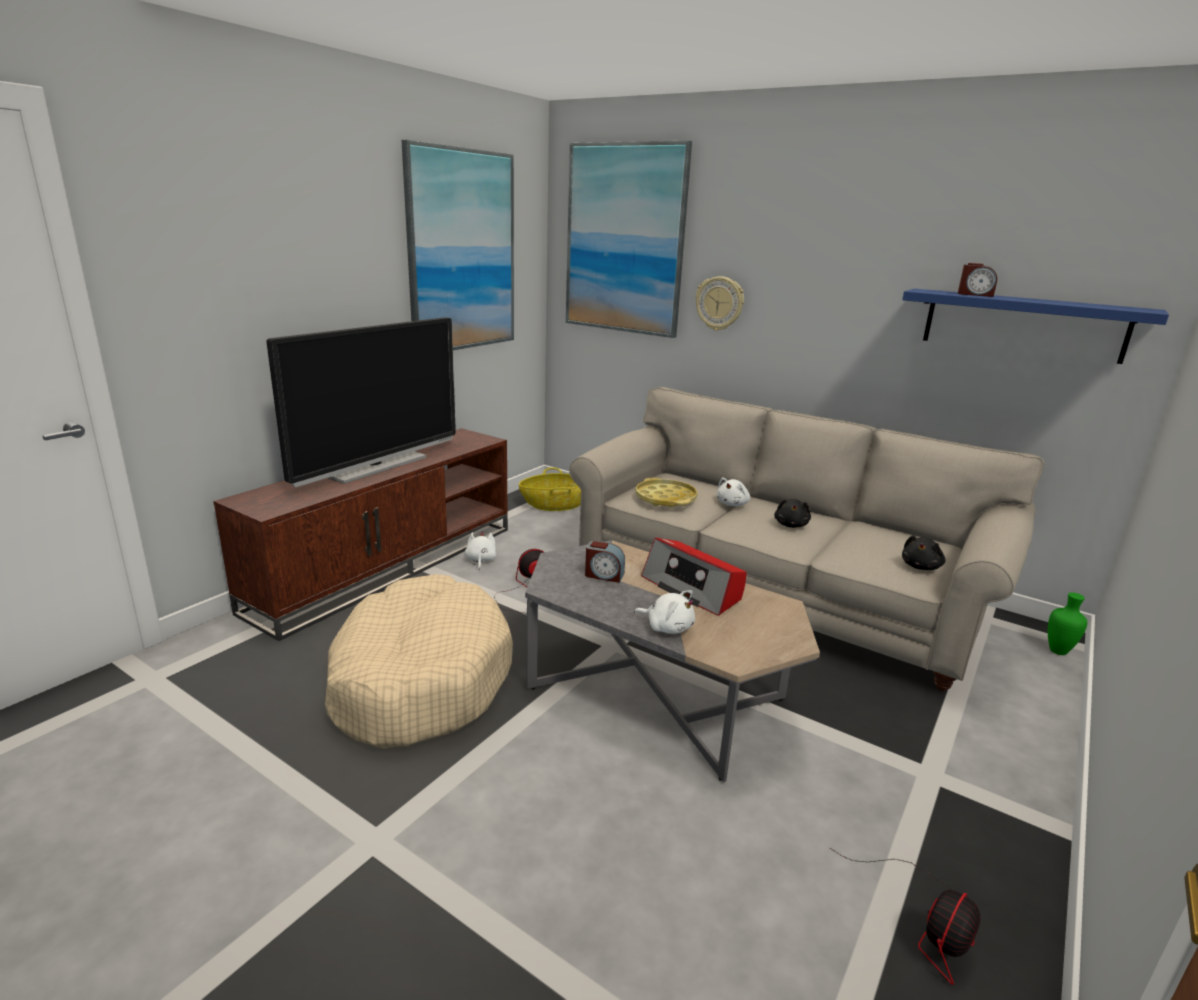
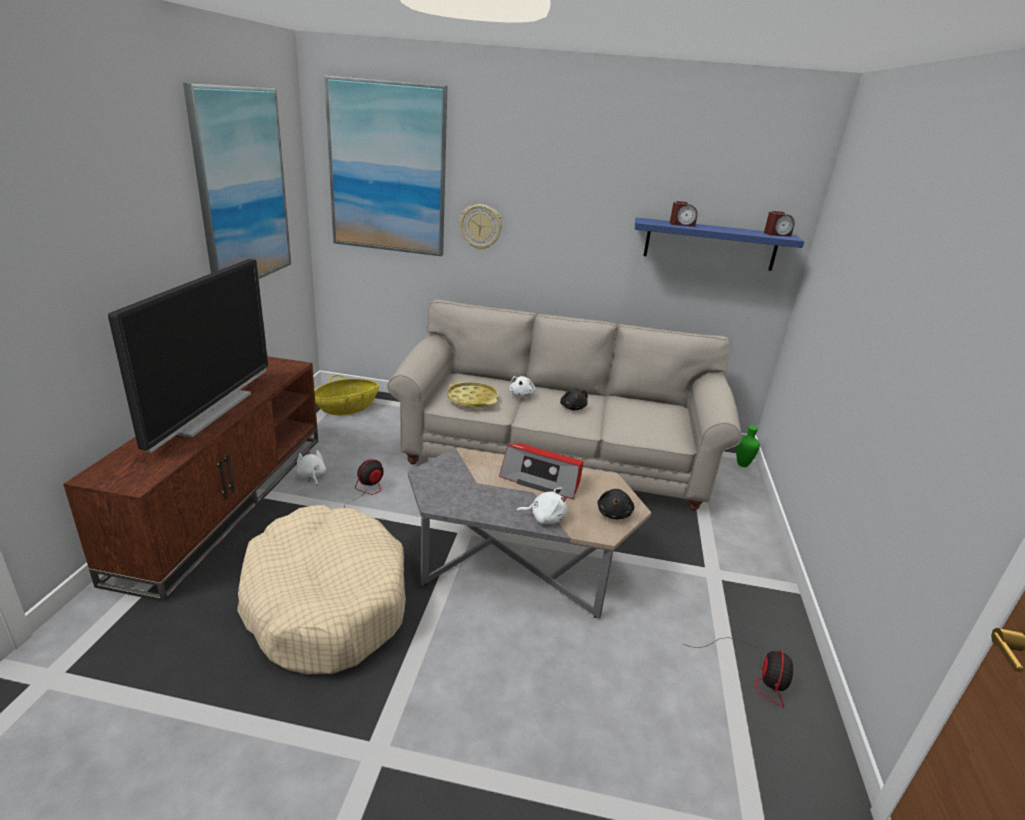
camera: 25 degrees left, 5 degrees up
(604, 575) = (471, 482): alarm clock -> alarm clock (776, 234)
(921, 566) = (673, 428): black plush toy -> black plush toy (614, 513)

